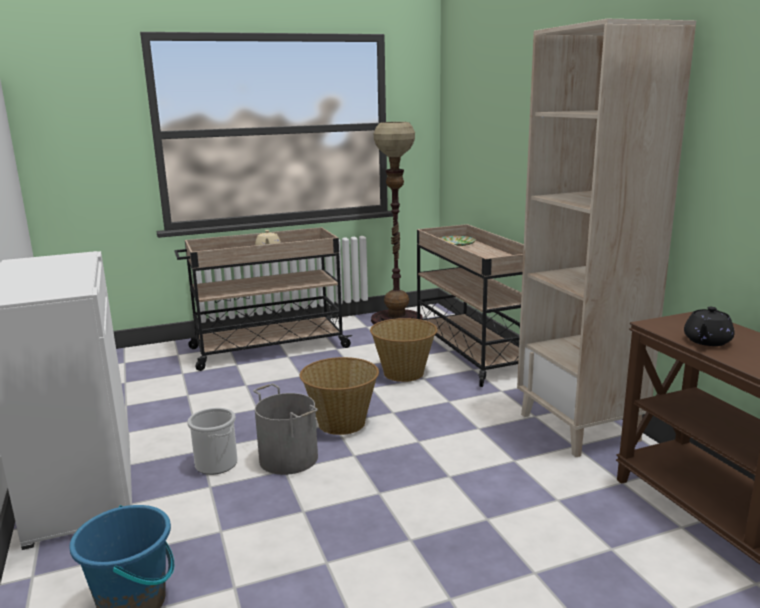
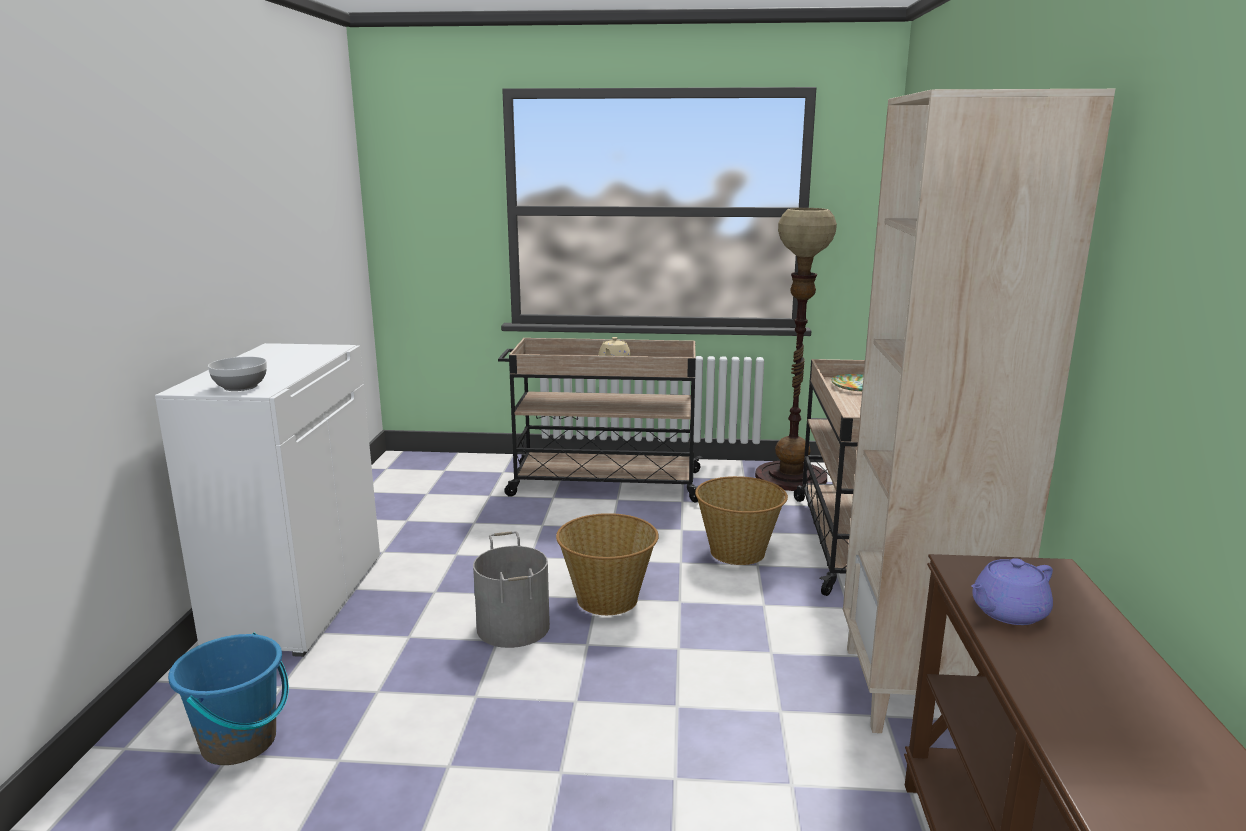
camera: 25 degrees right, 0 degrees up
(47, 291) = (239, 387): none -> bowl
(216, 464) = (435, 612): bucket -> none
(706, 341) = (1007, 612): black teapot -> purple teapot

